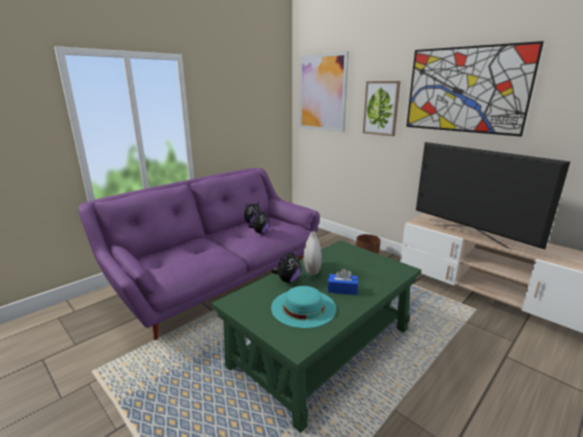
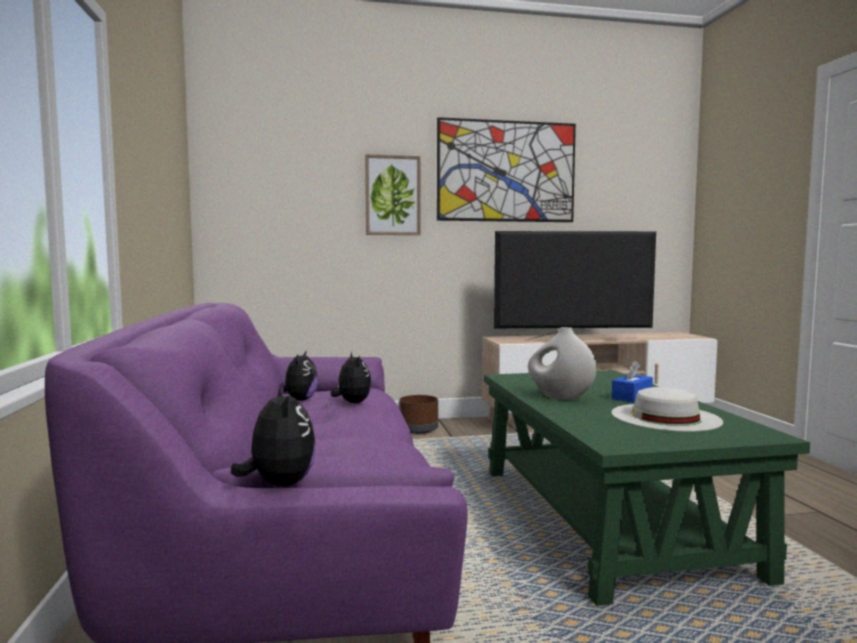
camera: 55 degrees left, 15 degrees down
(288, 280) = (576, 410): plush toy -> plush toy (279, 484)
(303, 307) = (665, 417): turquoise hat -> white hat
(322, 92) = (271, 171): picture -> none

